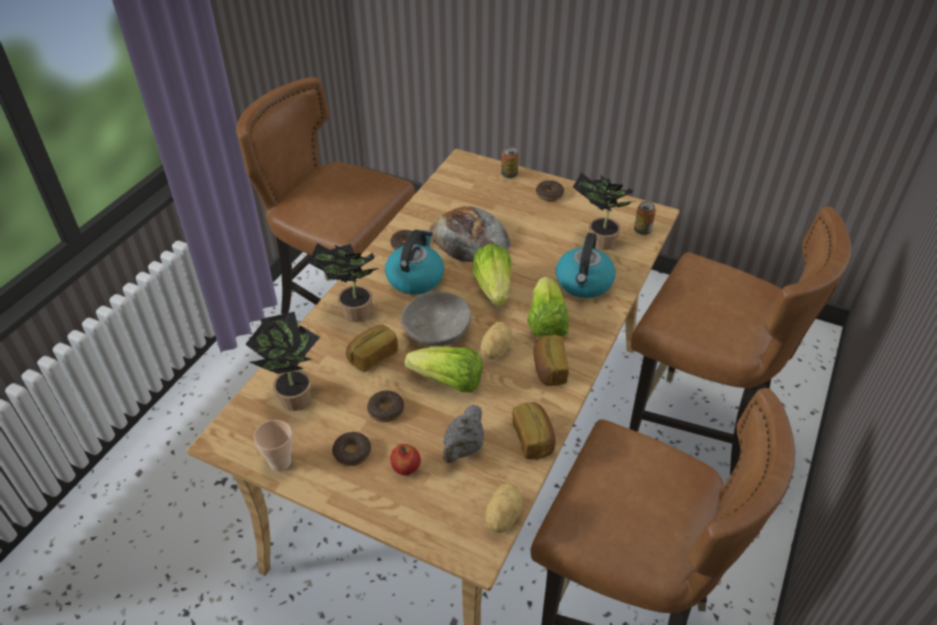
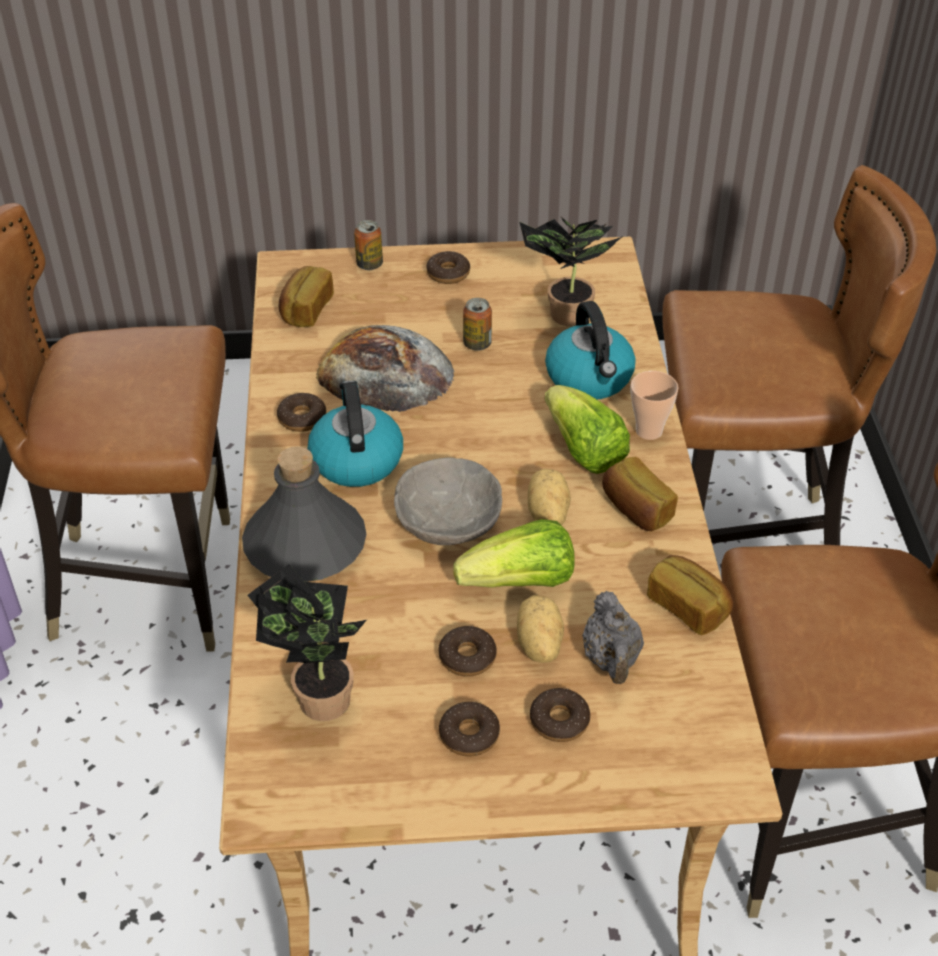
camera: 30 degrees left, 0 degrees up
(280, 462) = (379, 797): cup -> cup (649, 431)
(352, 312) = (304, 545): potted plant -> grey bottle
(372, 356) = (386, 592): bread -> bread (305, 309)
(406, 468) = (559, 721): apple -> donut
(493, 288) = (477, 431): lettuce -> none
(501, 517) = (727, 722): potato -> potato (537, 644)
(642, 230) = (608, 280): can -> can (477, 344)

